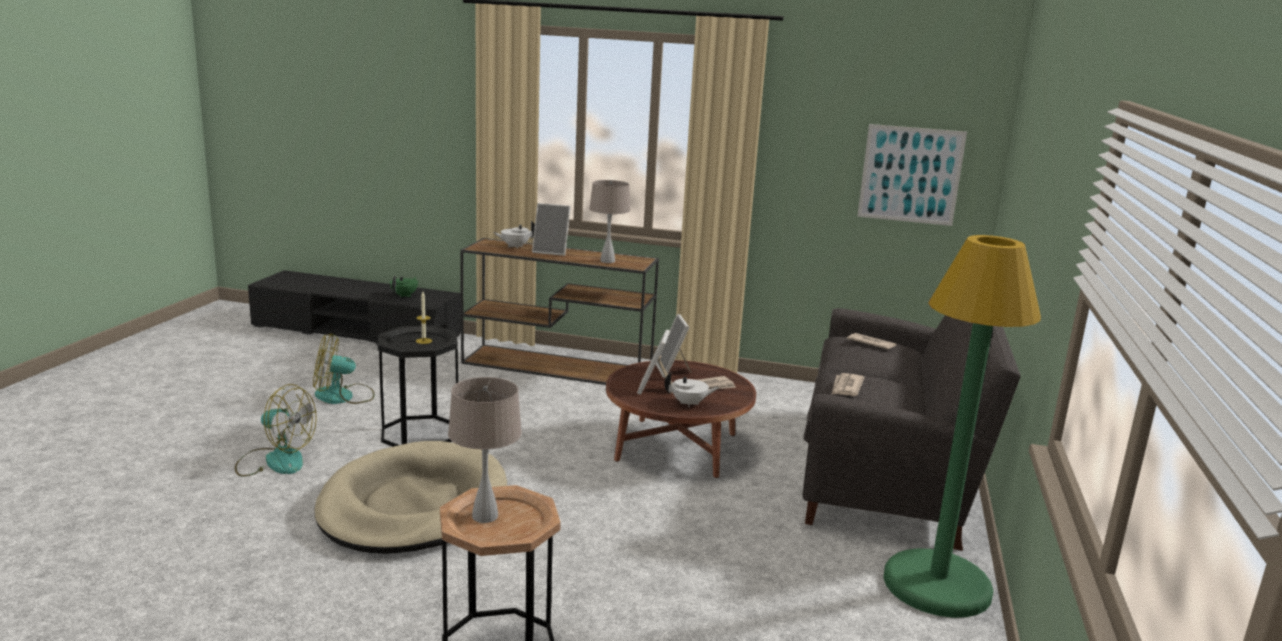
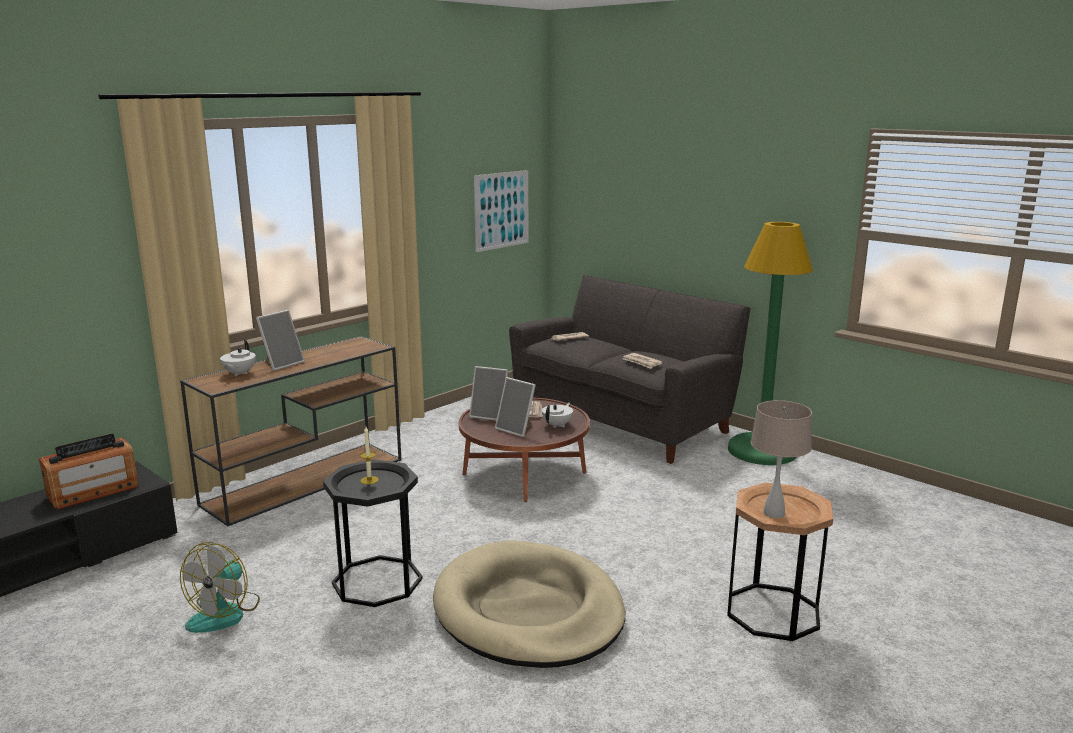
camera: 60 degrees left, 0 degrees up
(275, 460) = (352, 683): fan -> none
(404, 295) = (93, 491): green teapot -> radio
(607, 261) = (345, 351): beige table lamp -> none

